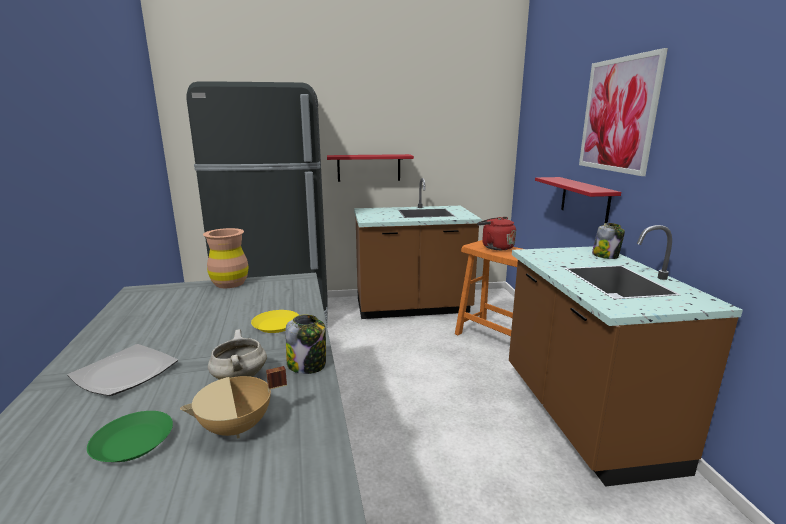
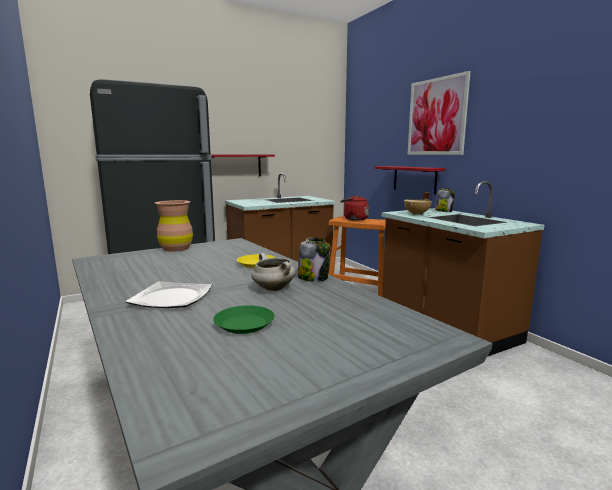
camera: 20 degrees left, 5 degrees down
(237, 428) = (311, 308): beige cooking pot -> beige cooking pot (417, 214)

